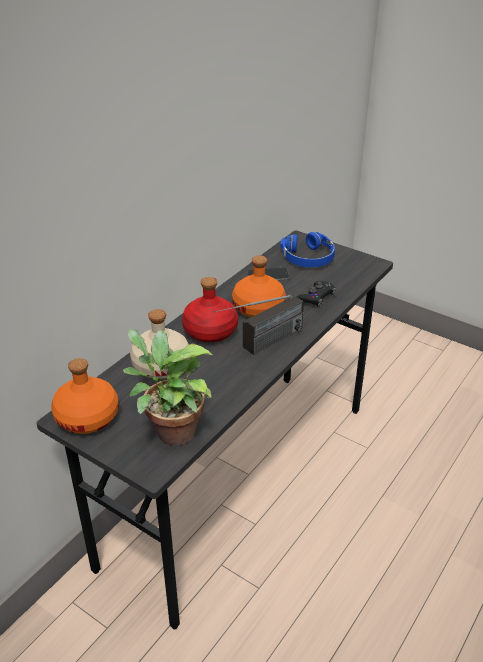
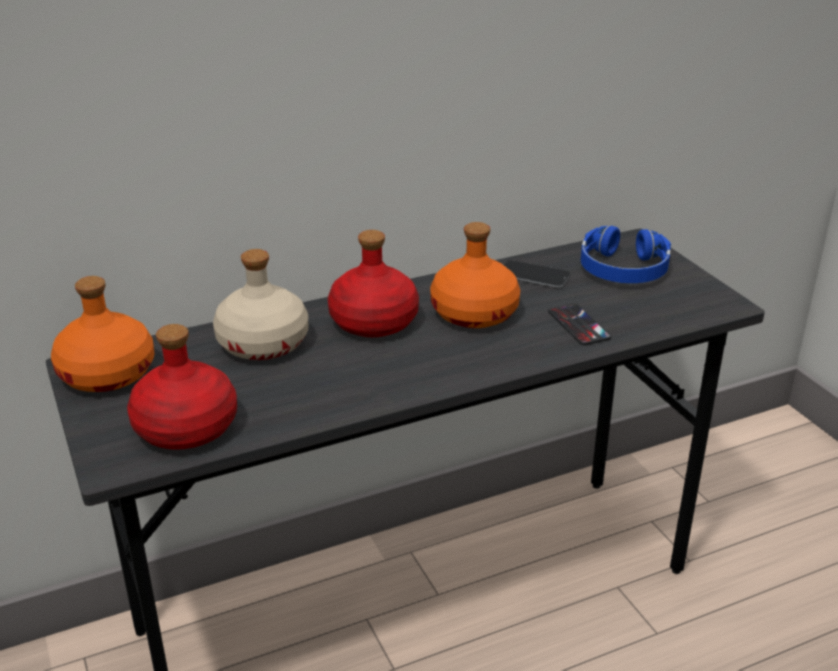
camera: 30 degrees right, 5 degrees down
(171, 430) = (187, 427): potted plant -> red bottle
(260, 346) = (424, 362): radio -> none
(316, 298) = (578, 325): black game controller -> phone

